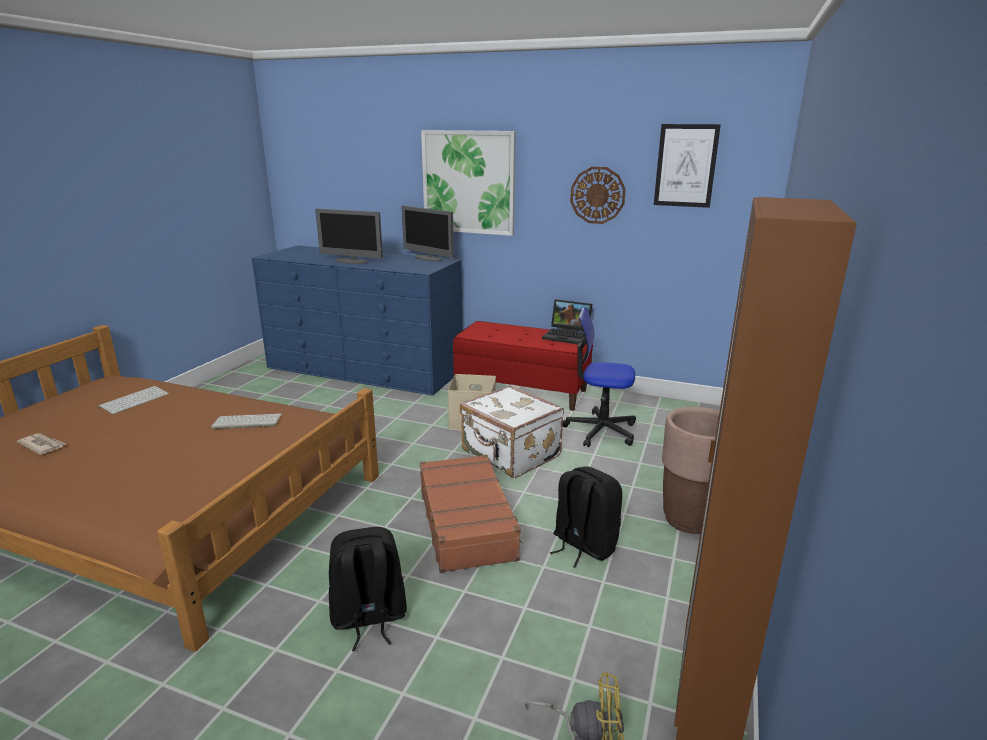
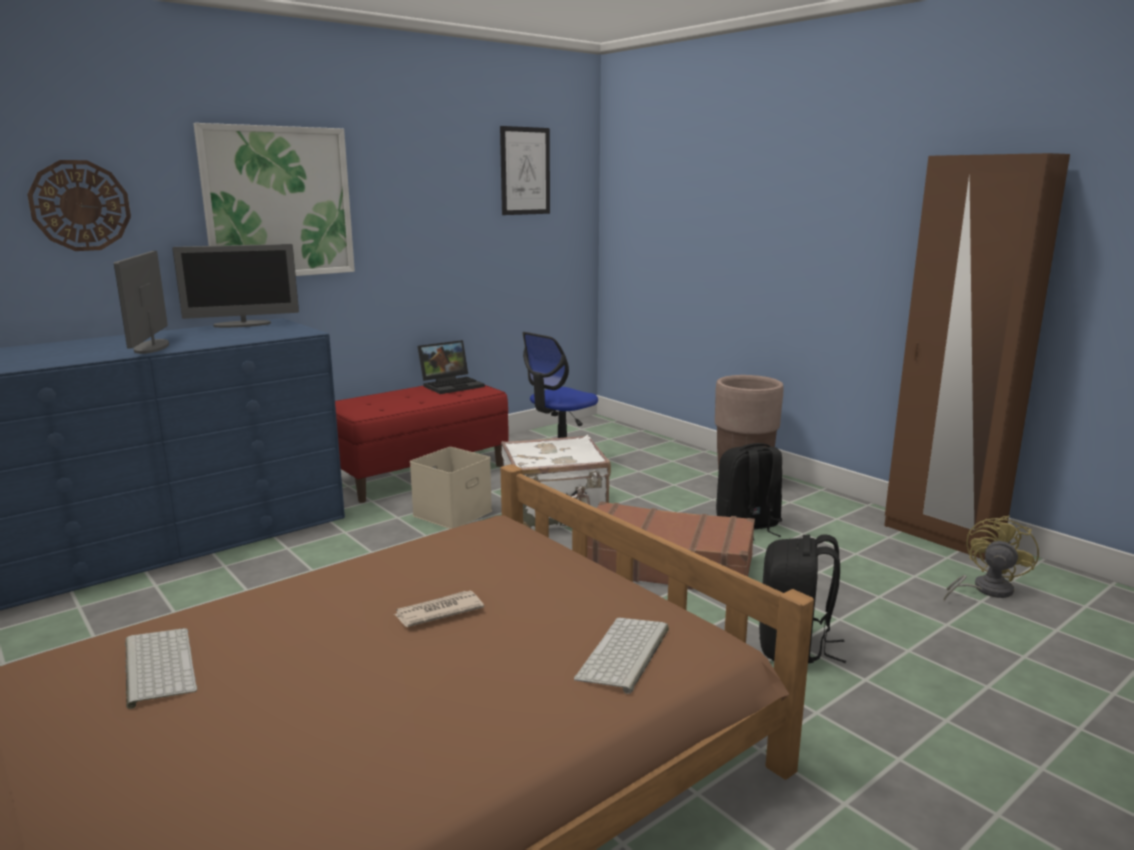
camera: 60 degrees left, 5 degrees down
(42, 445) = (246, 778): newspaper -> newspaper (438, 612)
(246, 422) = (426, 574): keyboard -> keyboard (625, 655)
(351, 261) = (151, 347): monitor -> monitor turned 120 degrees clockwise
(597, 195) = (446, 208): wall clock -> wall clock (80, 206)

